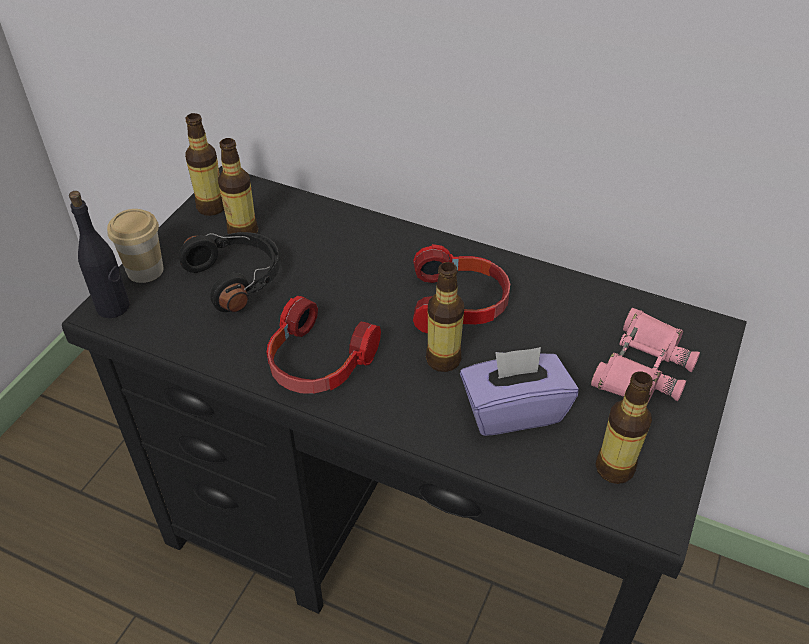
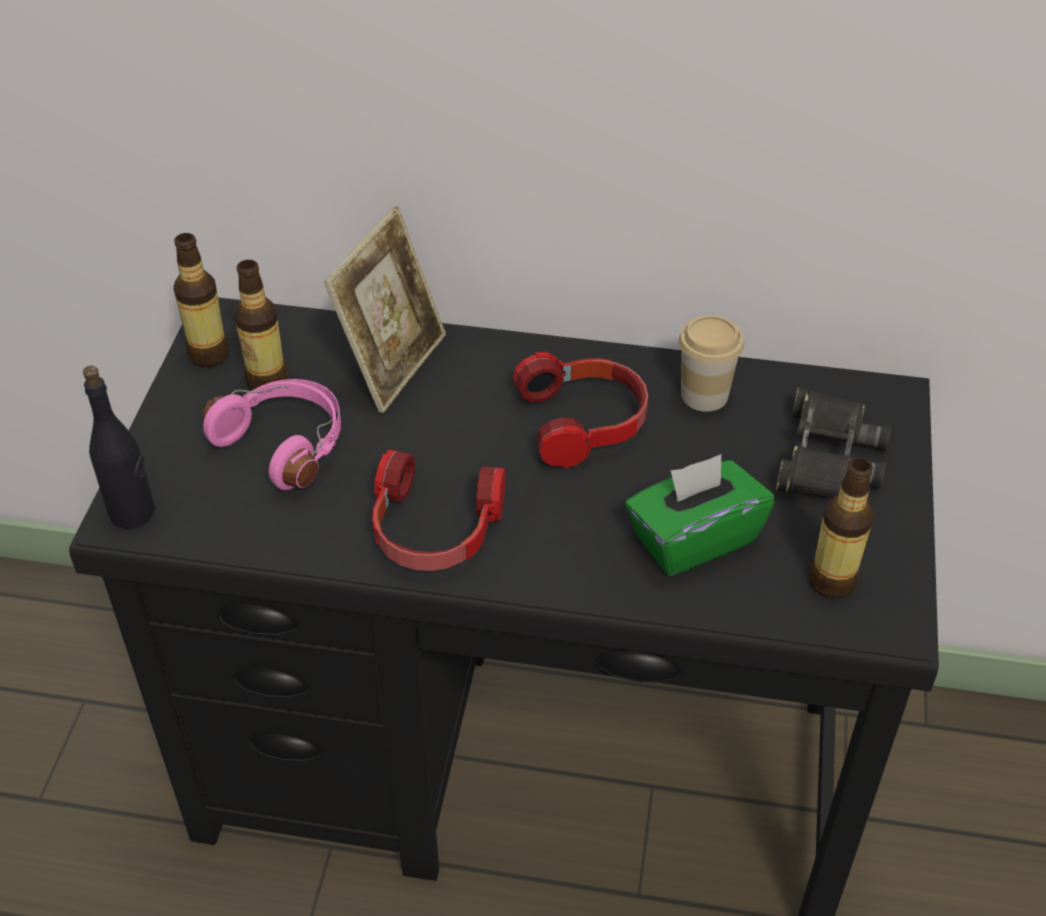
camera: 15 degrees left, 0 degrees up
(145, 270) = (154, 456): cup -> cup (704, 395)
(238, 278) = (285, 443): black headphones -> pink headphones
(335, 237) = (393, 365): none -> picture frame
(443, 359) = (588, 495): bottle -> none
(513, 410) = (693, 538): purple tissue box -> green tissue box
(642, 367) = (827, 456): pink binoculars -> black binoculars

